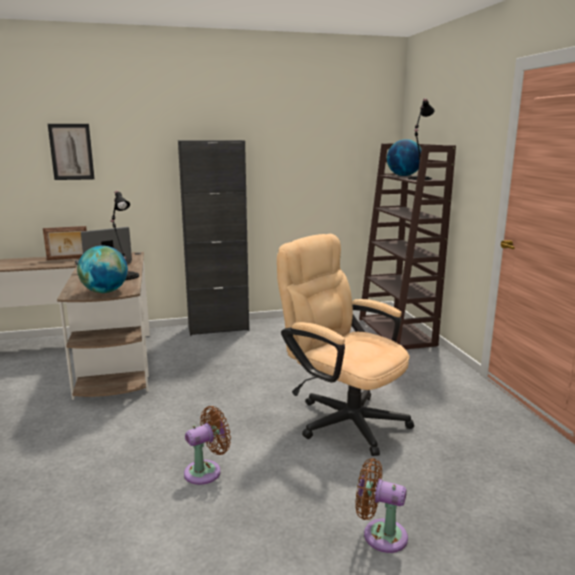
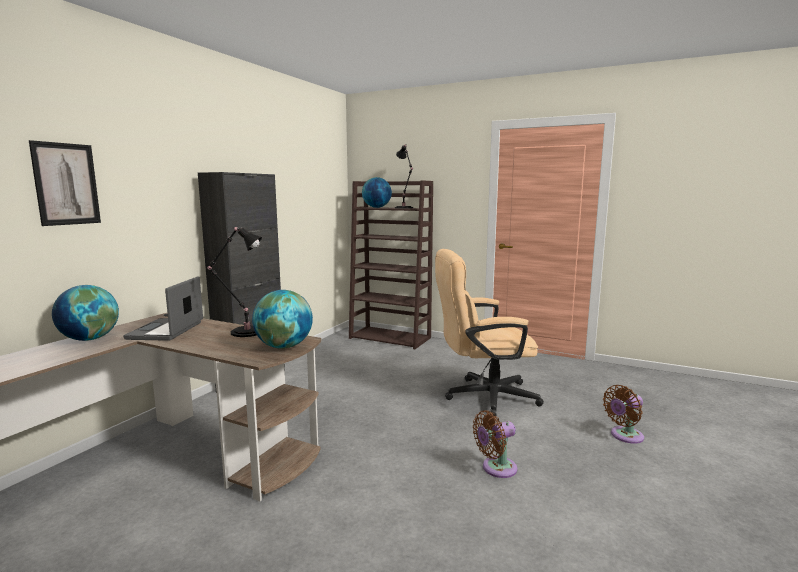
camera: 50 degrees left, 5 degrees down
(68, 258) = (90, 339): picture frame -> globe
(206, 471) = (496, 468): brown fan -> brown fan turned 120 degrees counterclockwise

